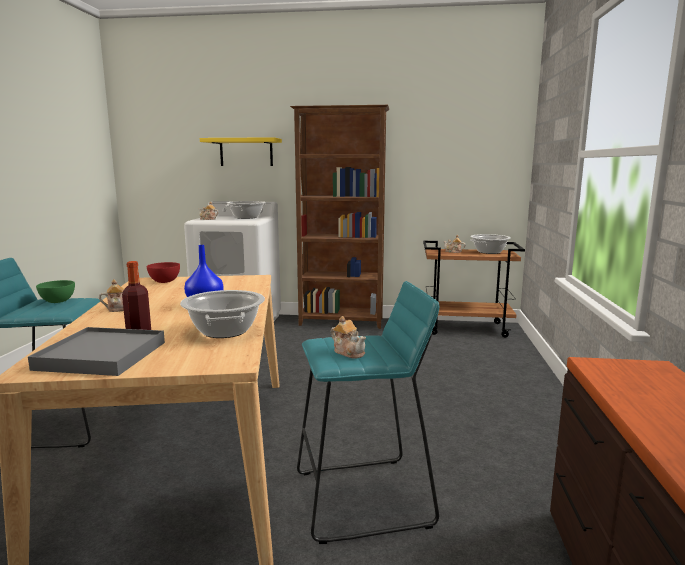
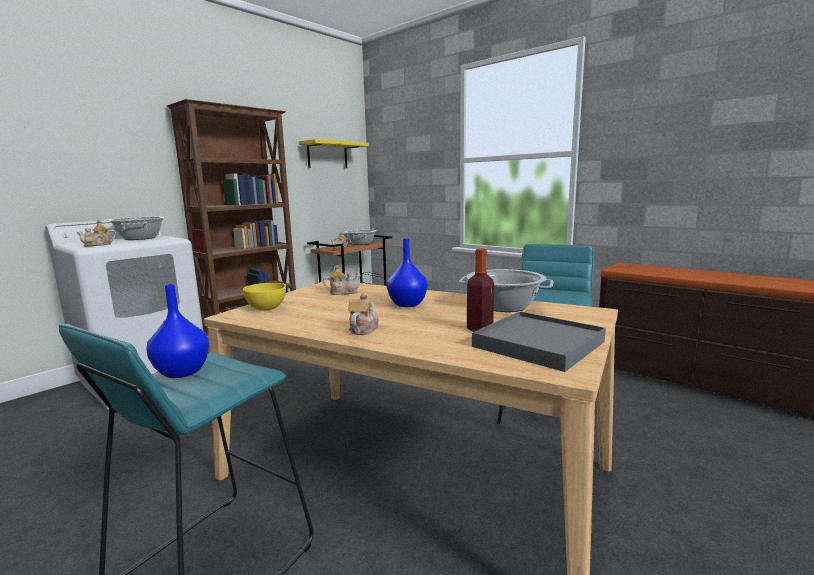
camera: 55 degrees left, 0 degrees up
(58, 301) = (183, 372): green bowl -> blue vase
(164, 281) = (266, 308): red bowl -> yellow bowl
(246, 152) = (95, 154): yellow shelf -> yellow shelf (327, 155)
(349, 352) = (557, 297): teapot -> teapot (342, 292)

